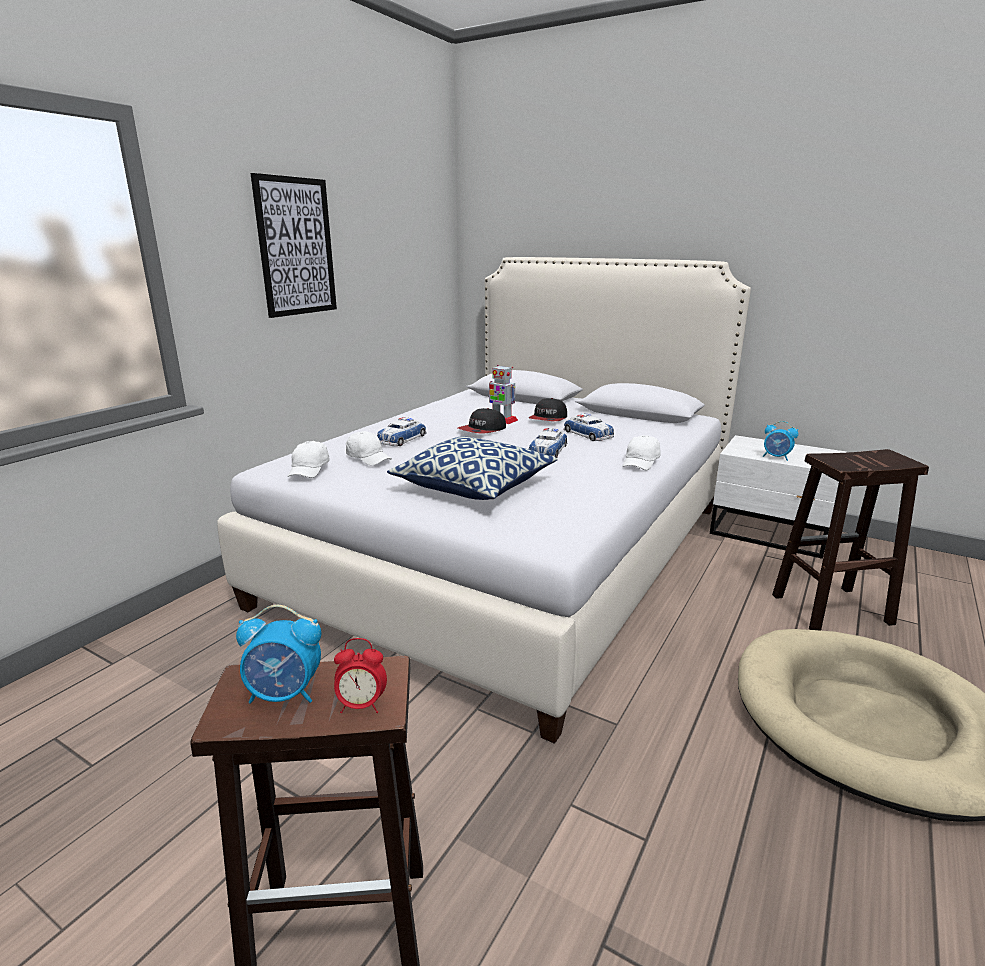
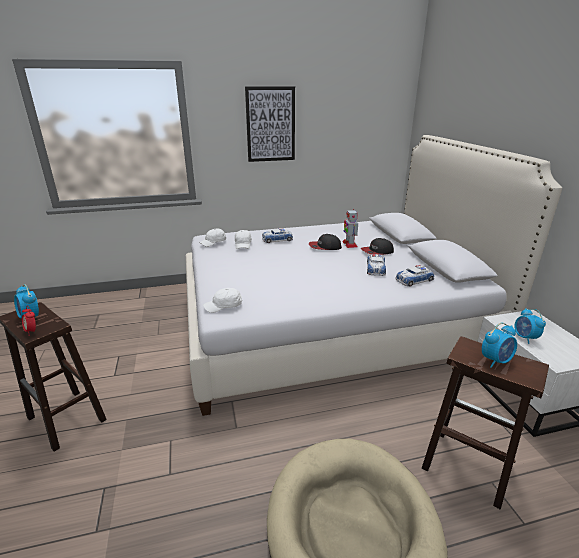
camera: 45 degrees right, 5 degrees up
(474, 487) = (253, 275): pillow -> none
(548, 450) = (329, 270): toy car -> toy car (414, 280)
(641, 462) = (361, 296): white cap -> white cap (224, 306)
(864, 460) = (495, 360): none -> alarm clock

